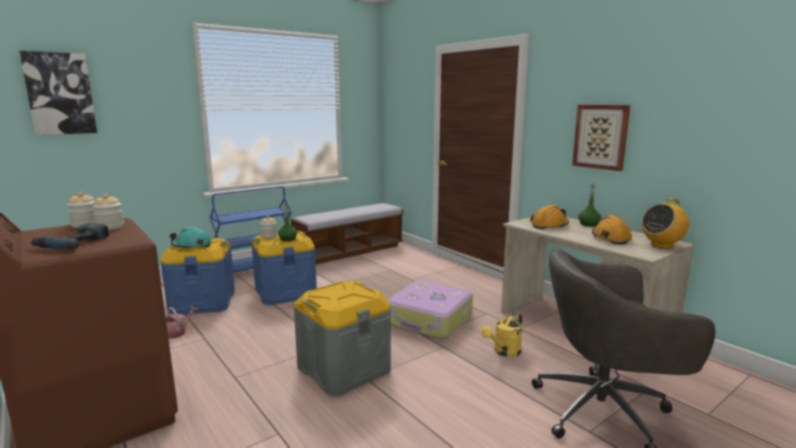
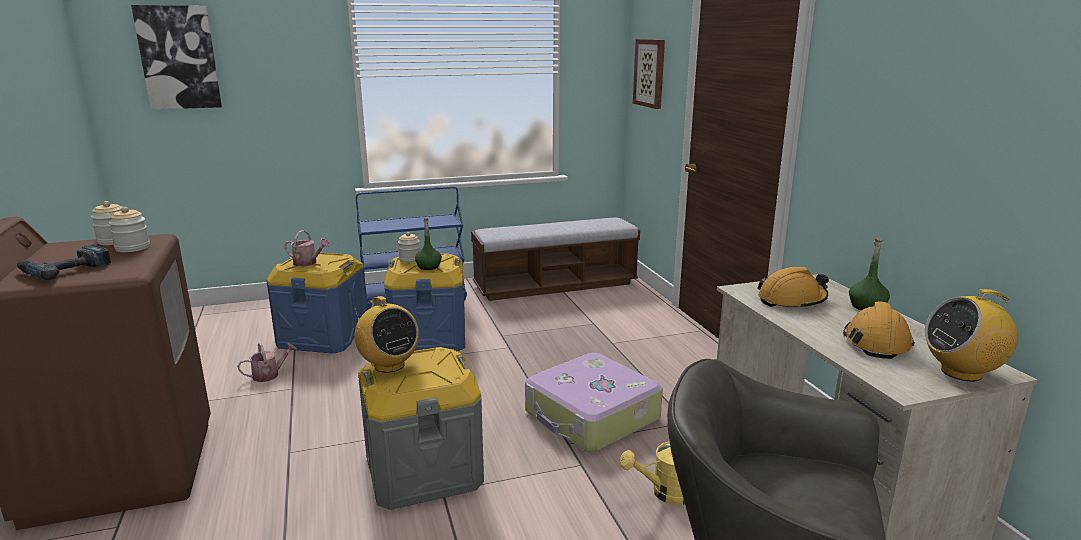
camera: 20 degrees right, 5 degrees up
(192, 245) = (308, 263): turquoise hard hat -> watering can
(320, 294) = (389, 365): none -> radio
(601, 136) = (908, 154): picture -> picture (650, 73)

